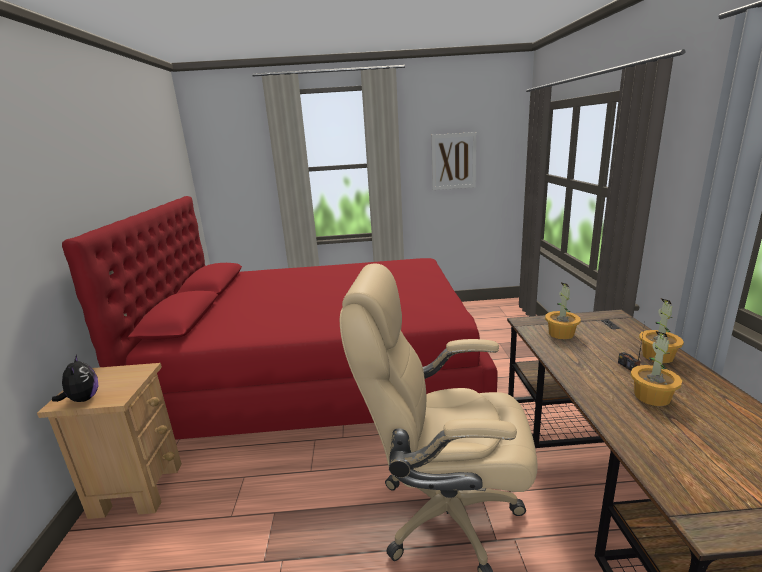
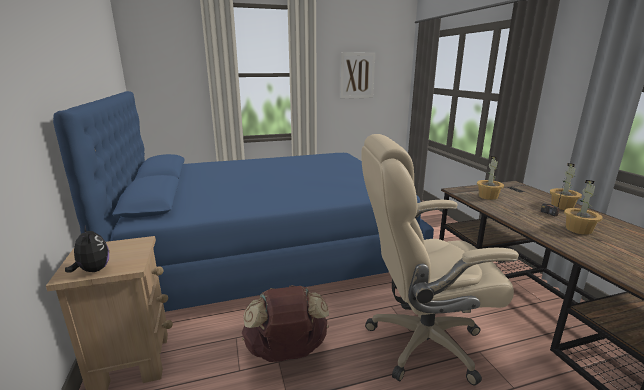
camera: 15 degrees left, 0 degrees up
(287, 503) = (286, 353): none -> brown backpack
(322, 374) = (268, 251): red bed -> blue bed

